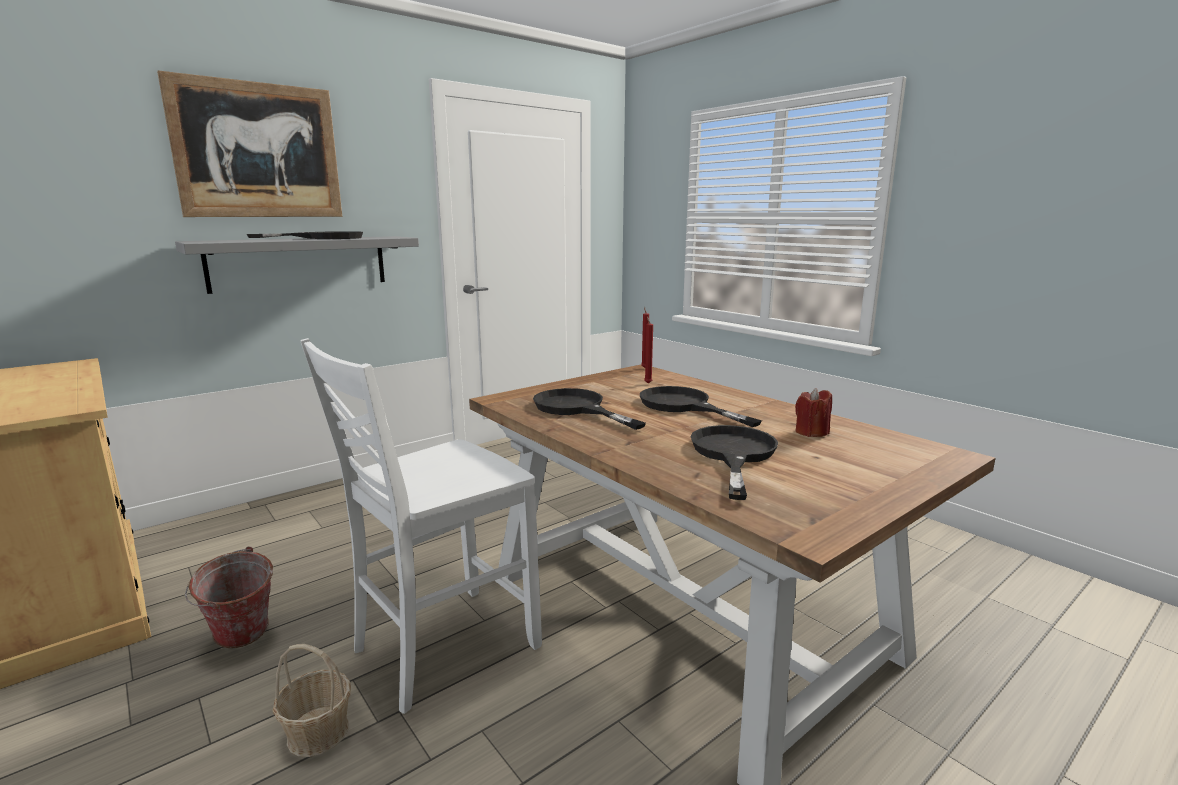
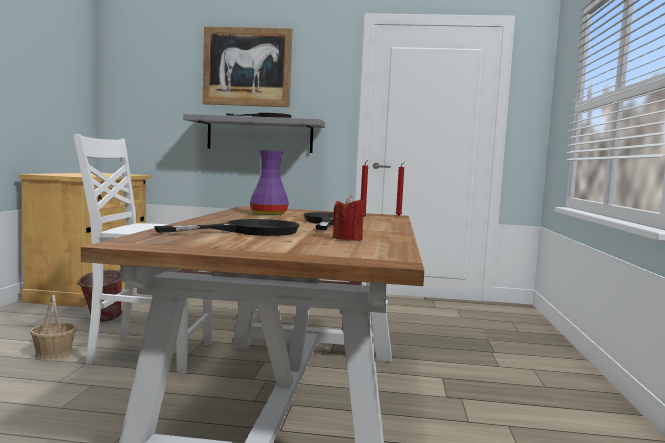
camera: 45 degrees right, 10 degrees down
(577, 408) = (268, 214): black frying pan -> purple vase

